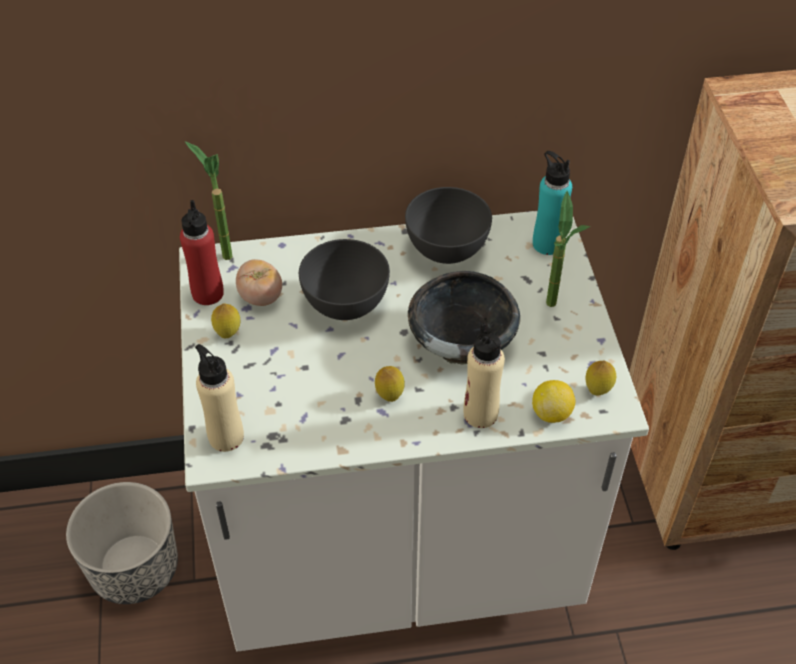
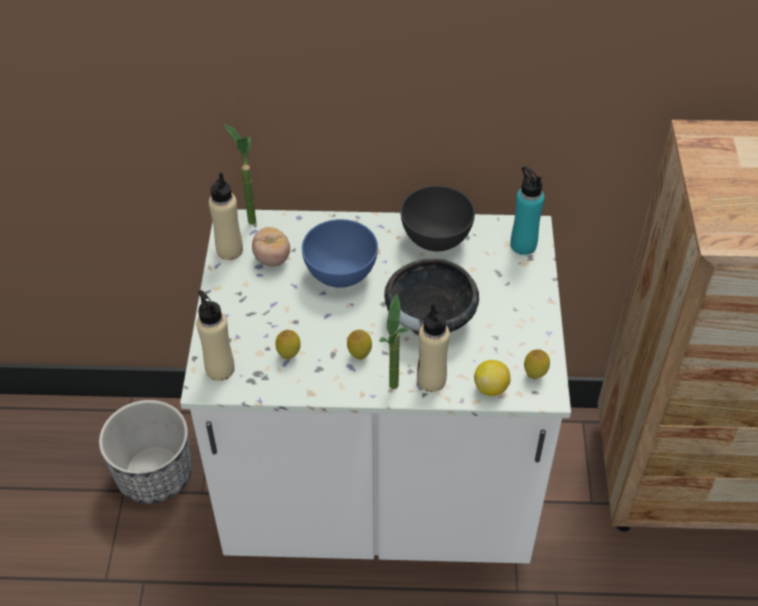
camera: 10 degrees right, 0 degrees up
(207, 293) = (229, 250): red bottle -> beige bottle
(228, 333) = (239, 285): lemon -> lemon (289, 355)
(345, 304) = (340, 274): grey bowl -> blue bowl
(555, 311) = (515, 303): potted plant -> potted plant (395, 393)

